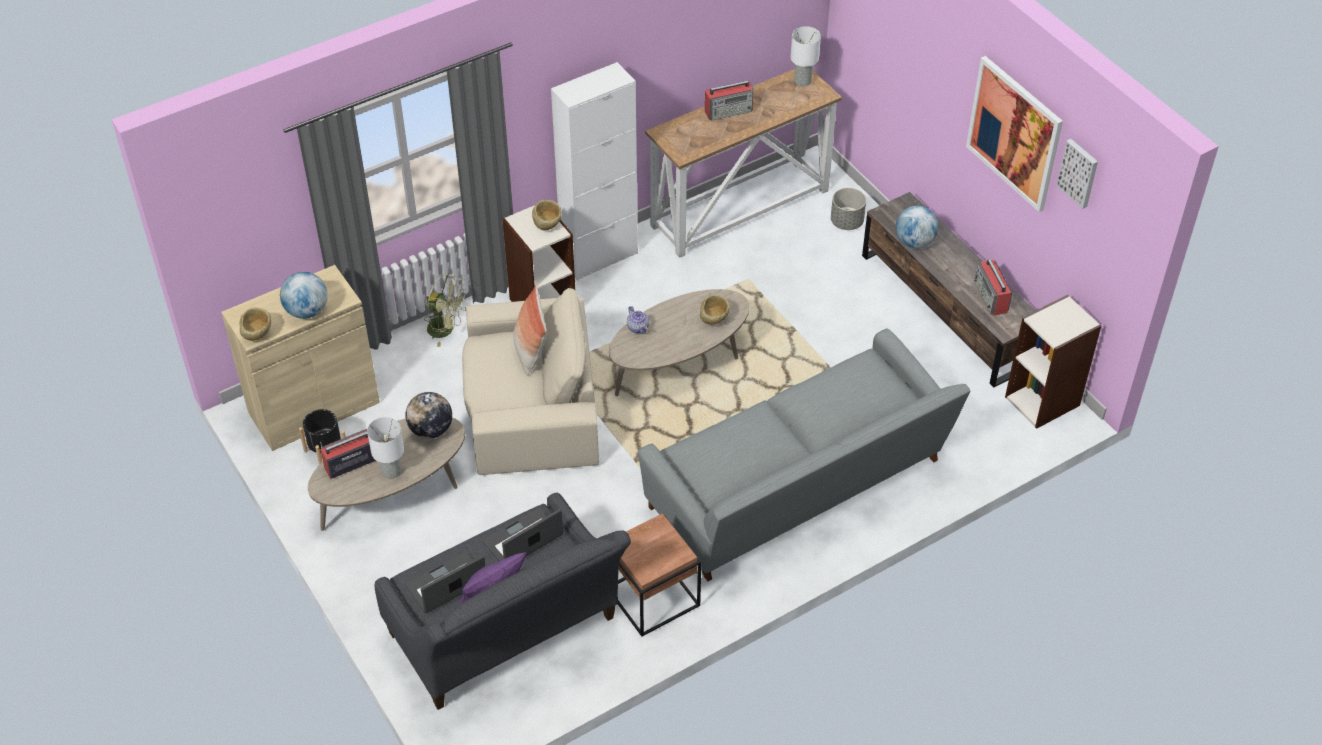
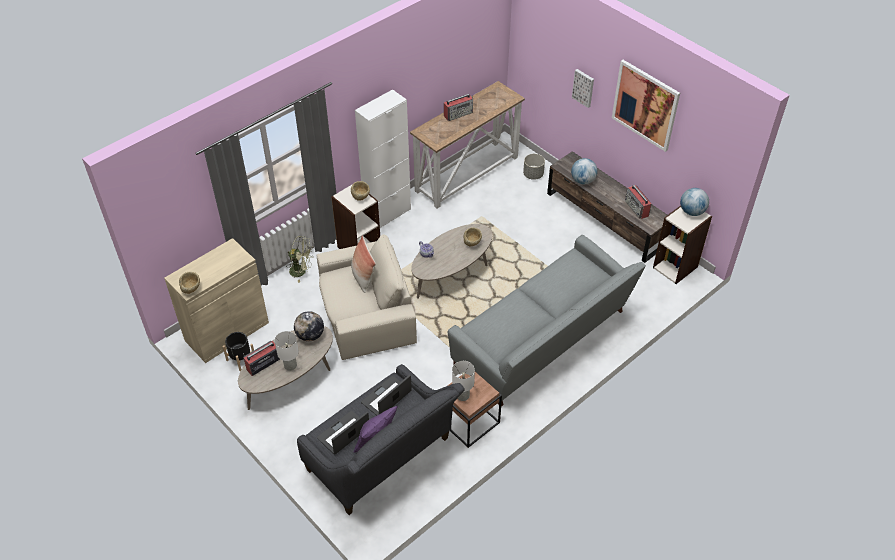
camera: 10 degrees left, 0 degrees up
(307, 311) = (221, 270): globe -> globe (692, 212)
(802, 80) = (498, 90): white table lamp -> white table lamp (462, 395)
(1079, 172) = (693, 123): picture -> picture (583, 87)

